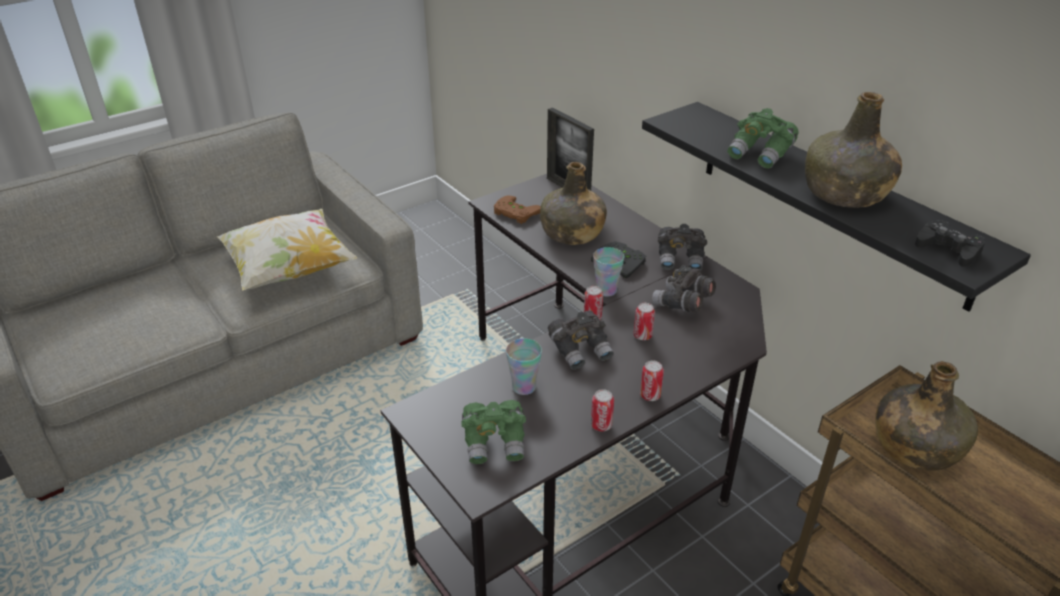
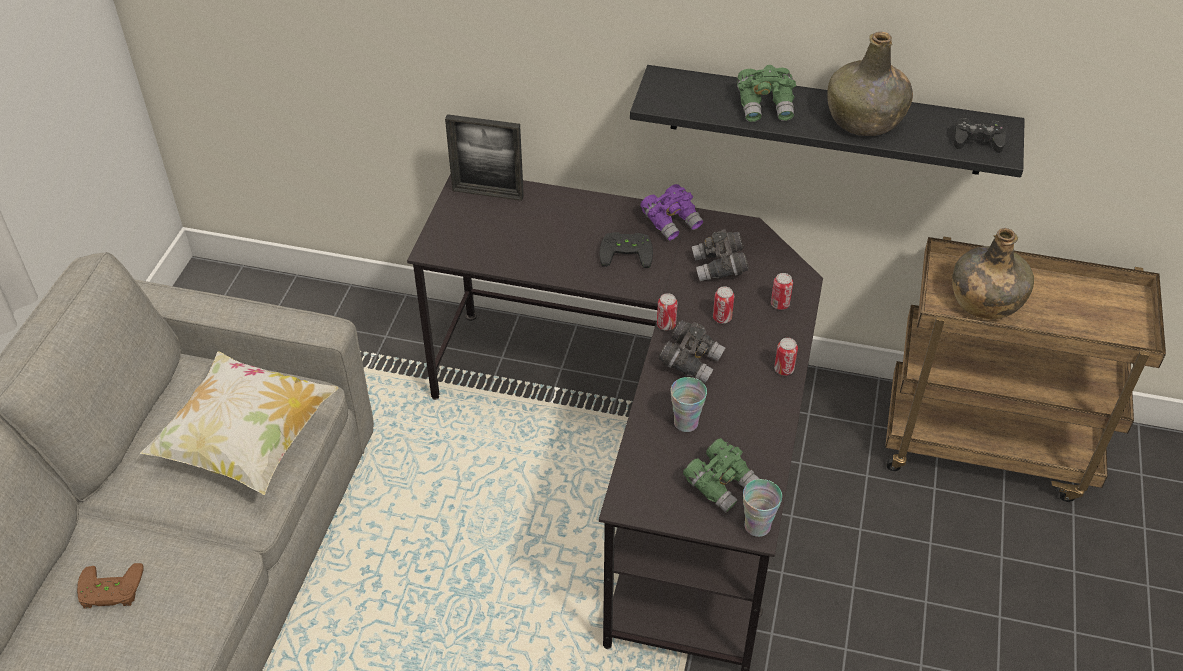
camera: 40 degrees left, 10 degrees up
(514, 213) = (471, 250): brown game controller -> brown game controller (110, 592)
(572, 233) = (550, 245): green bottle -> none
(601, 425) = (777, 418): can -> can (780, 304)
(606, 290) = (646, 290): cup -> cup (757, 526)
(680, 259) = (671, 222): grey binoculars -> purple binoculars

